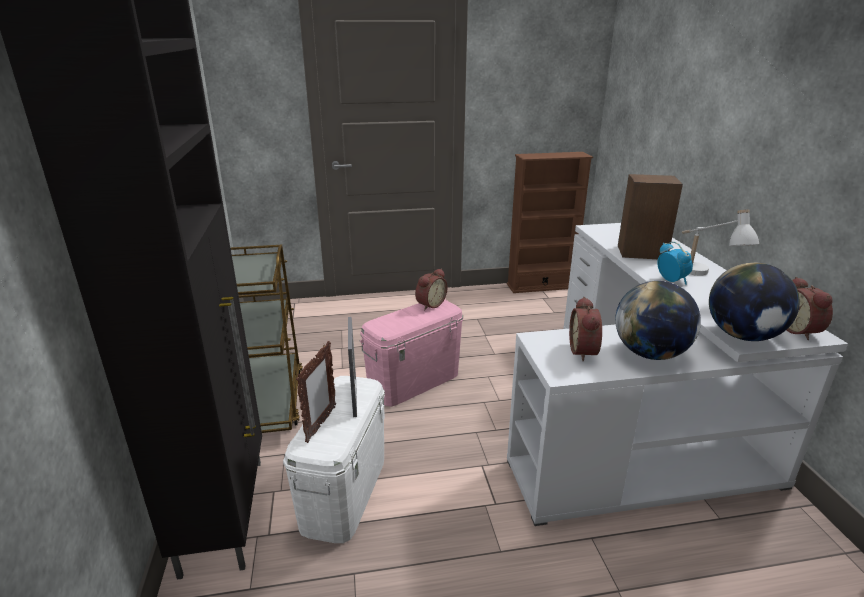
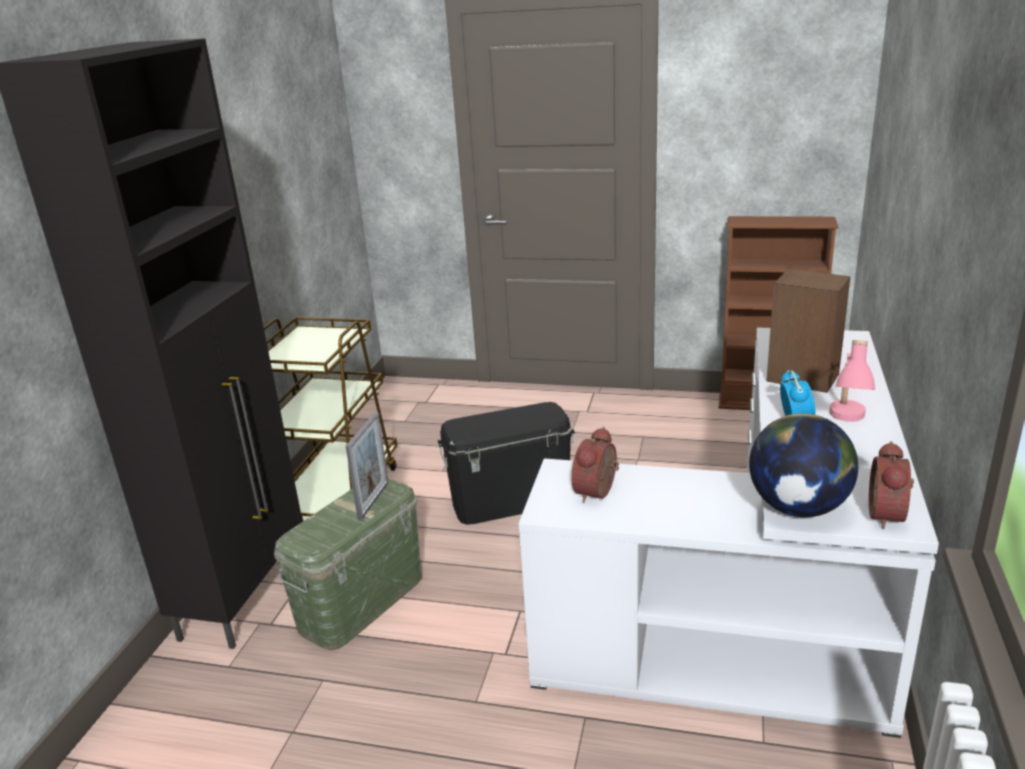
camera: 25 degrees right, 0 degrees up
(321, 424) = (323, 521): picture frame -> none
(344, 491) = (361, 602): white storage box -> green storage box
(414, 381) = (511, 501): pink storage box -> black storage box
(429, 304) = (535, 409): alarm clock -> none
(650, 353) = (672, 509): globe -> none
(704, 278) = (846, 425): white table lamp -> pink table lamp

